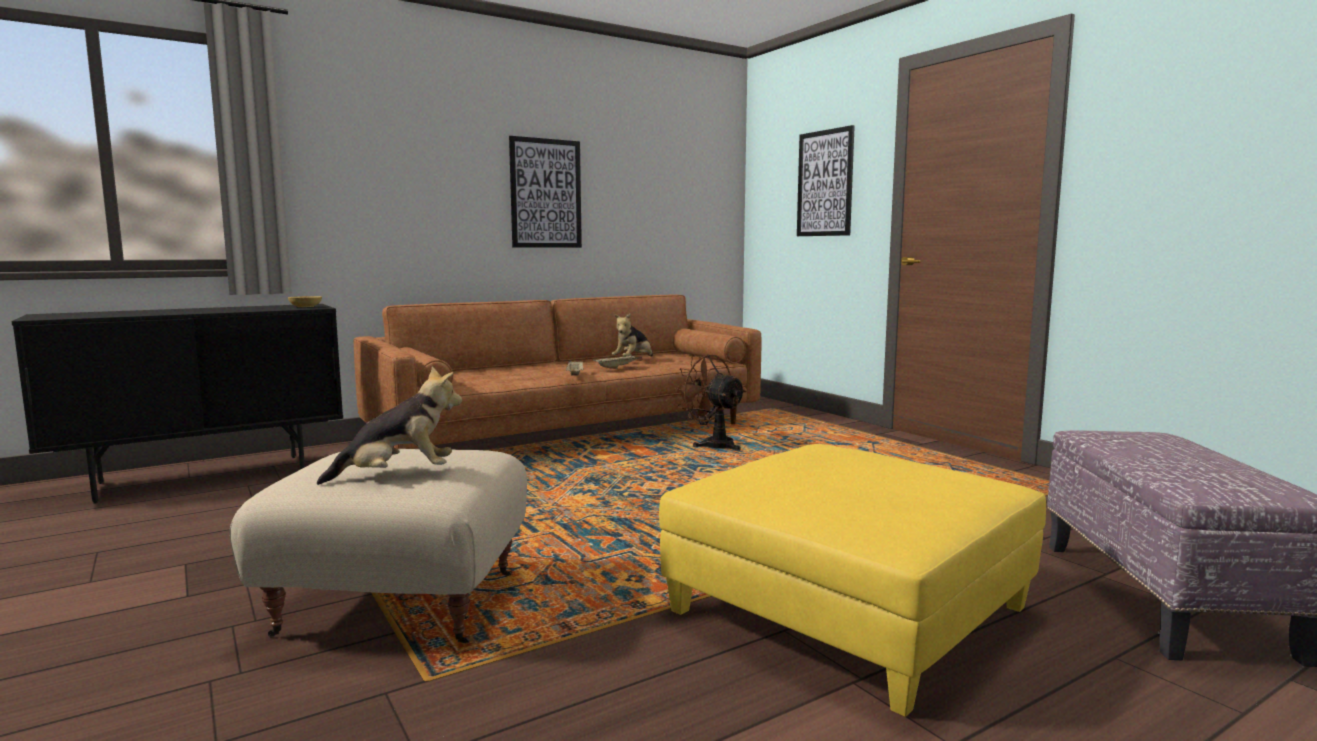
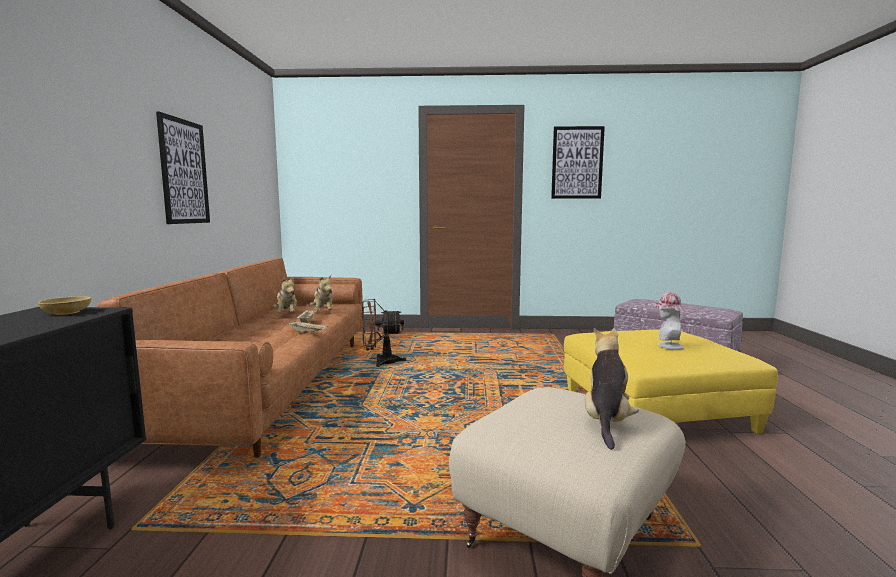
camera: 55 degrees left, 0 degrees up
(667, 364) = (323, 312): none -> plush toy
(825, 183) = (362, 177): picture -> picture (577, 163)
(825, 480) = (666, 345): none -> hat

